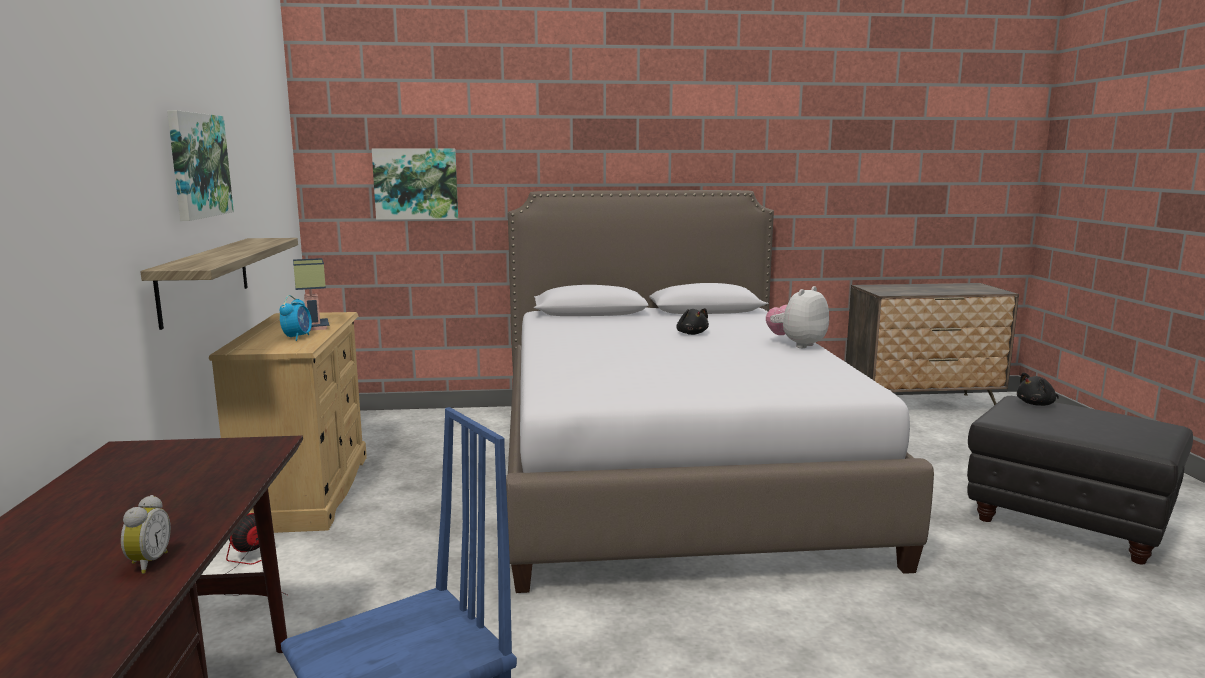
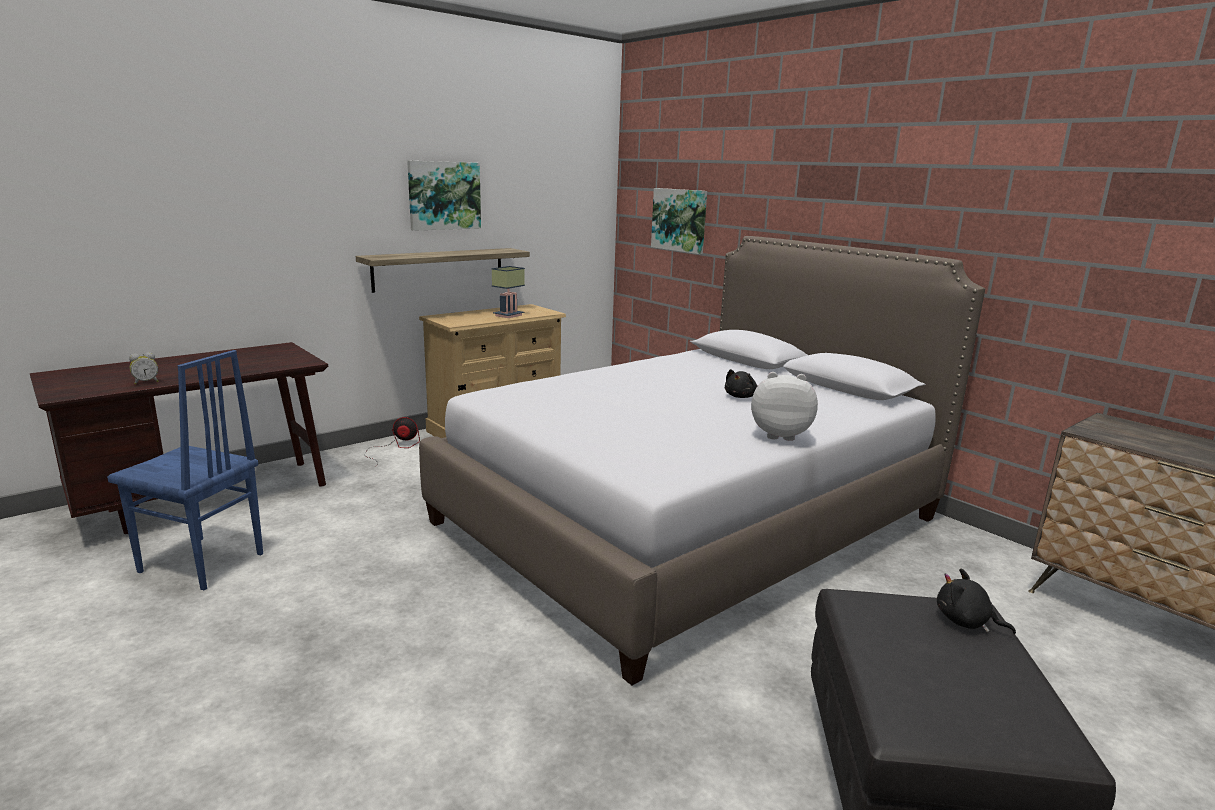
camera: 55 degrees right, 5 degrees up
(297, 337) = (479, 318): alarm clock -> none

